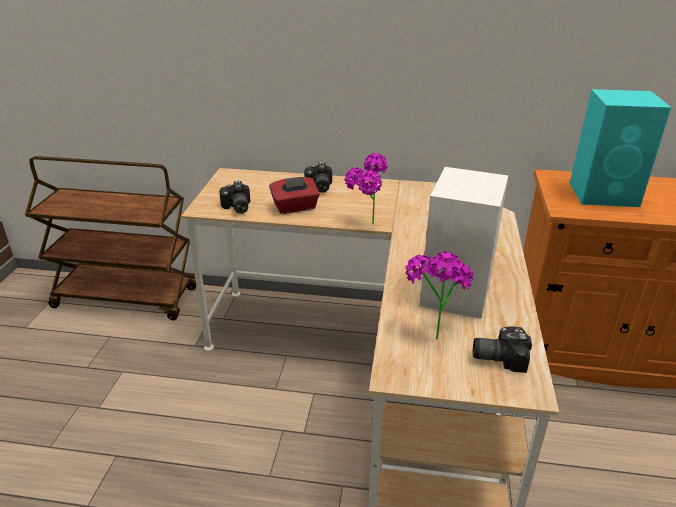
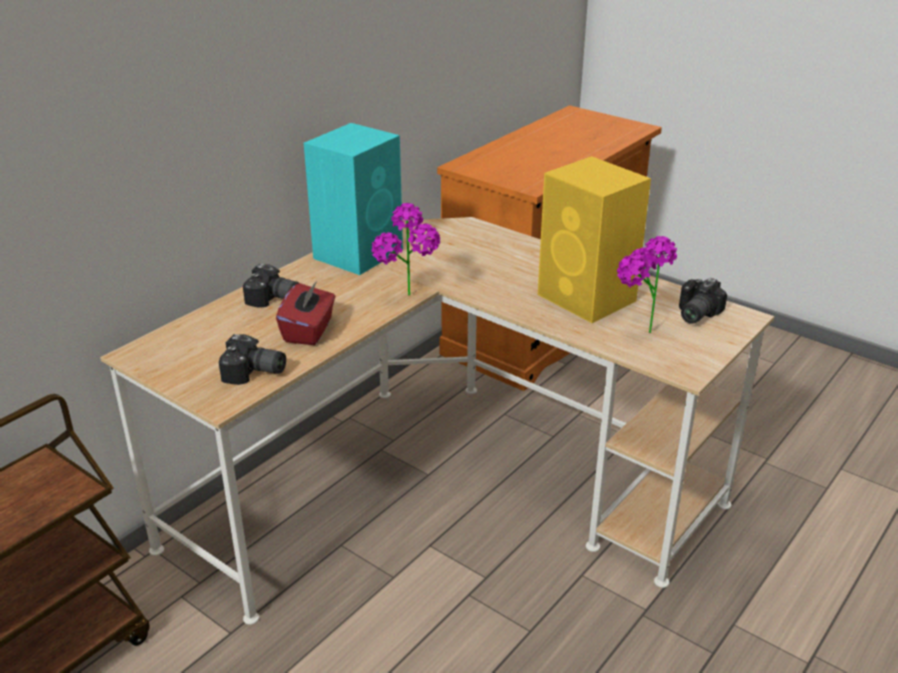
camera: 60 degrees left, 0 degrees up
(455, 294) = (588, 298): white speaker -> yellow speaker
(605, 194) = (525, 160): turquoise speaker -> turquoise speaker (359, 253)

